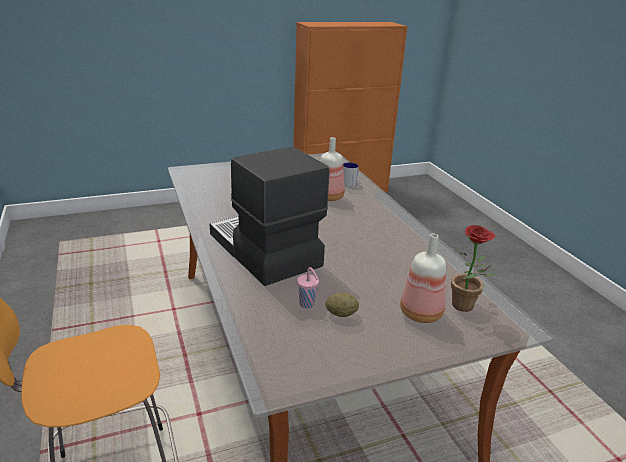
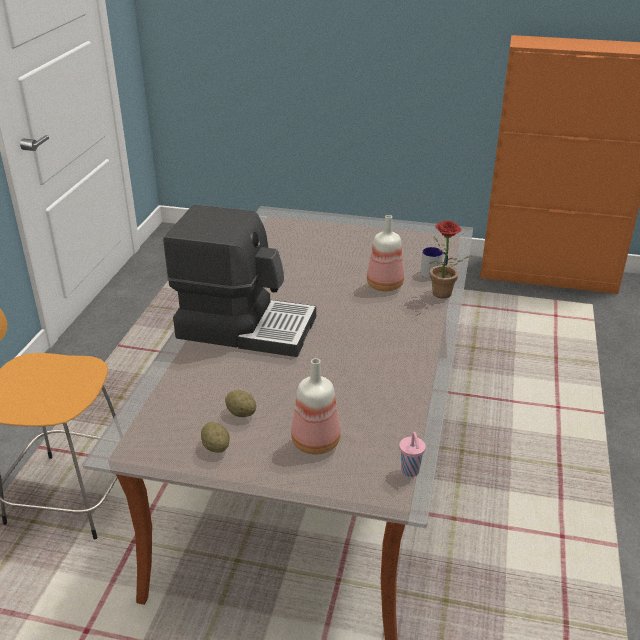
camera: 35 degrees right, 5 degrees up
(263, 251) = (246, 326): coffee machine -> coffee machine turned 105 degrees clockwise
(307, 304) = (222, 393): pink cup -> pink cup (410, 471)
(355, 347) = (216, 447): none -> potato
(466, 308) = (370, 455): potted plant -> potted plant (442, 296)

